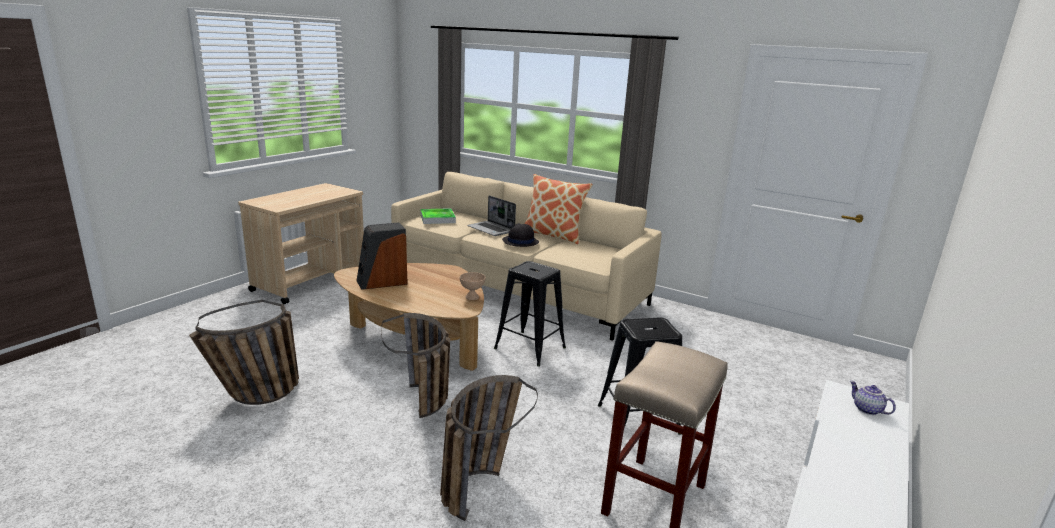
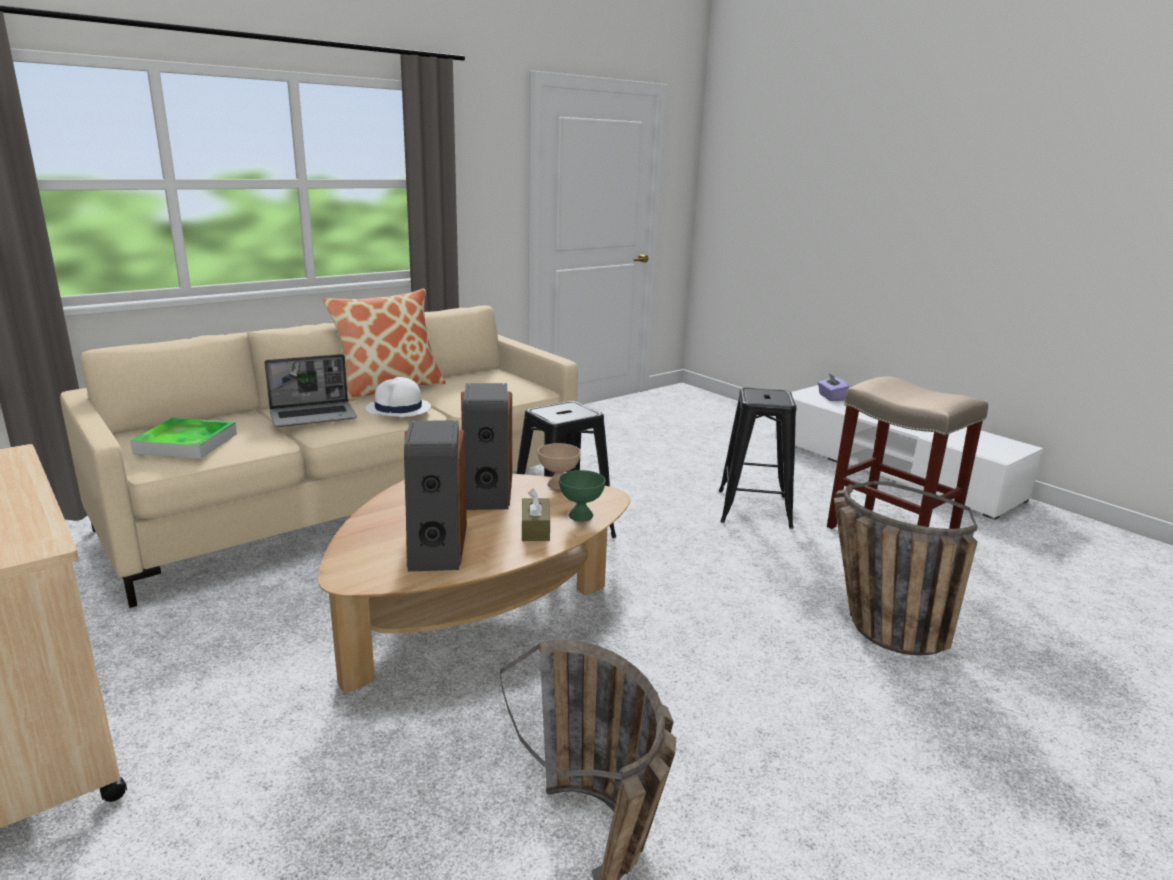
camera: 70 degrees left, 0 degrees up
(411, 298) = (535, 529): none -> brown tissue box
(426, 407) = (697, 641): basket -> none
(434, 307) = (581, 516): none -> green bowl
(450, 283) = (487, 491): none -> speaker
(520, 241) = (398, 409): black hat -> white hat
(866, 409) = (831, 397): teapot -> purple tissue box

